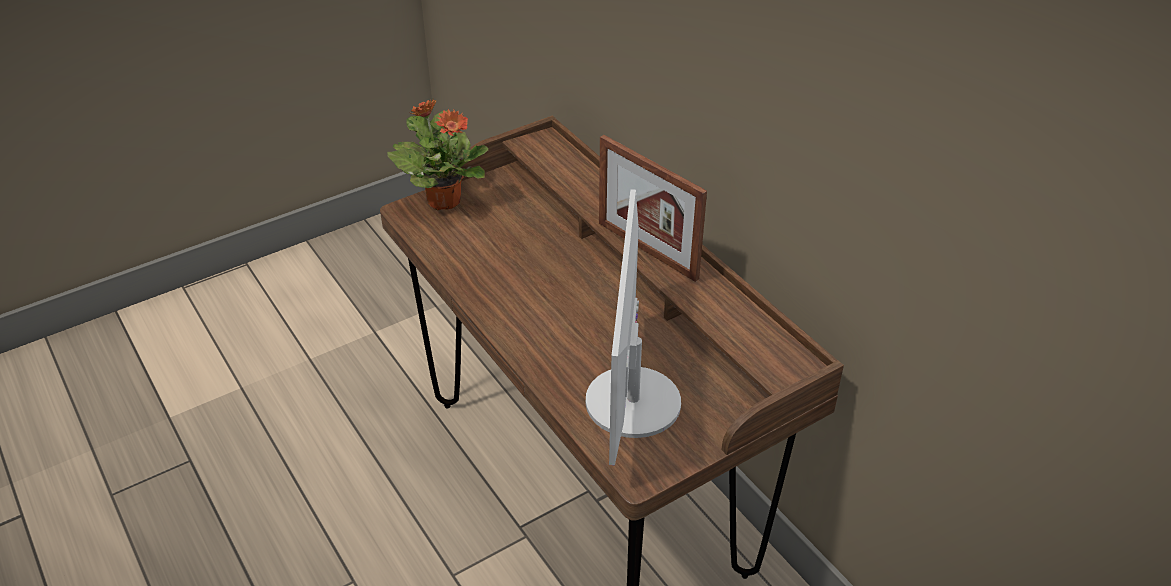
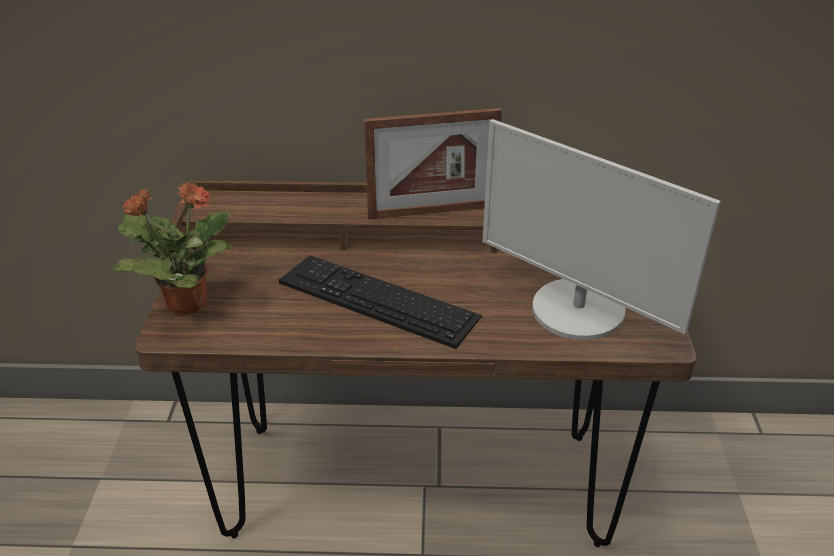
camera: 55 degrees left, 5 degrees down
(535, 285) = (377, 299): none -> keyboard

